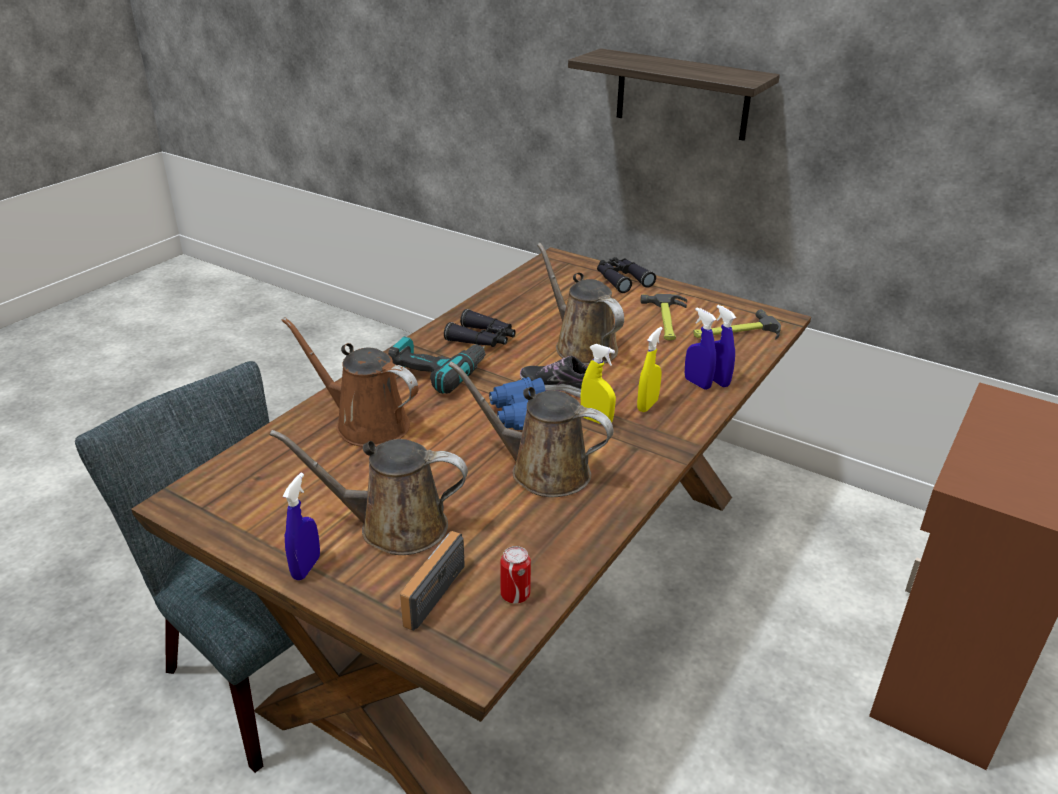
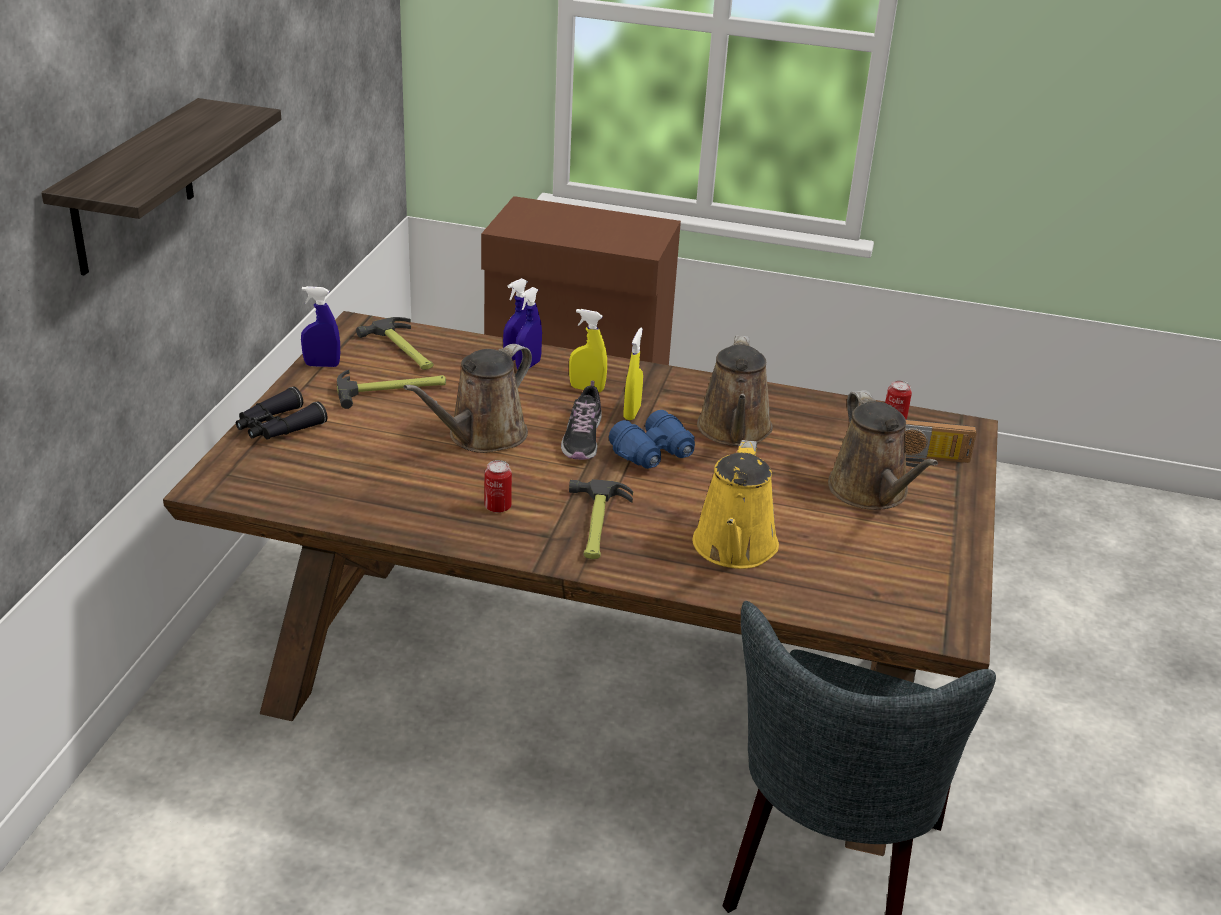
camera: 110 degrees left, 0 degrees up
(306, 567) = (958, 524): blue spray bottle -> blue spray bottle (322, 365)
(366, 424) = (734, 549): brown watering can -> yellow watering can
(437, 372) = (596, 525): power drill -> hammer
(483, 339) = (497, 507): black binoculars -> can

